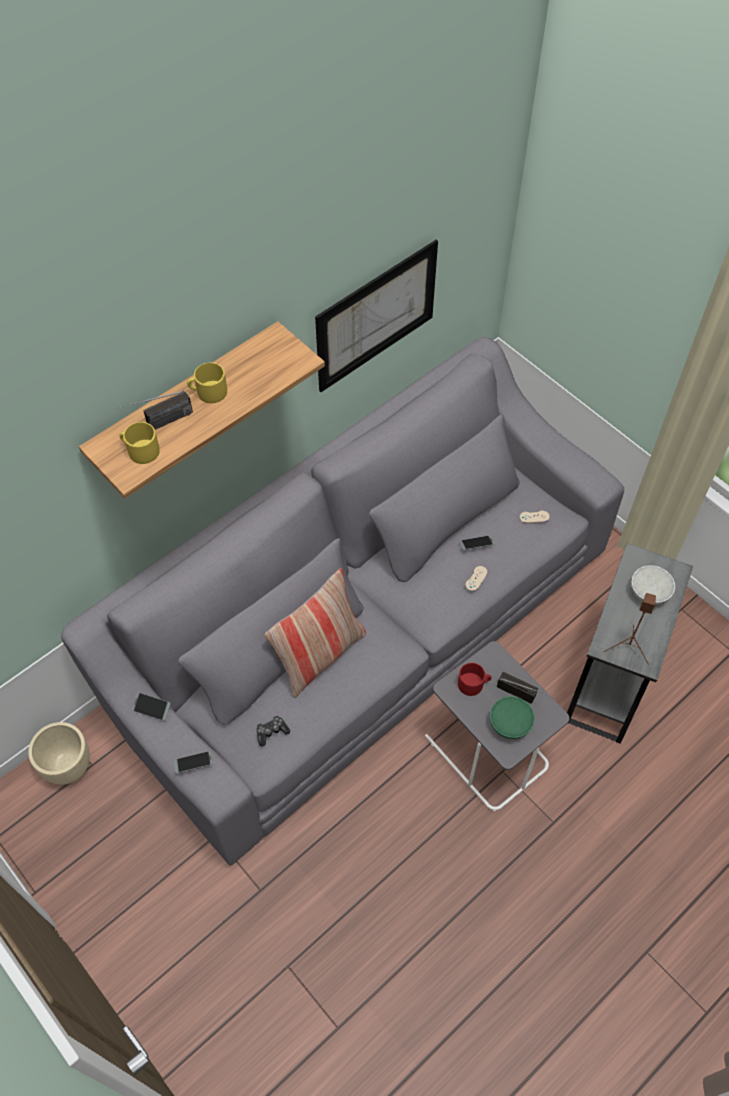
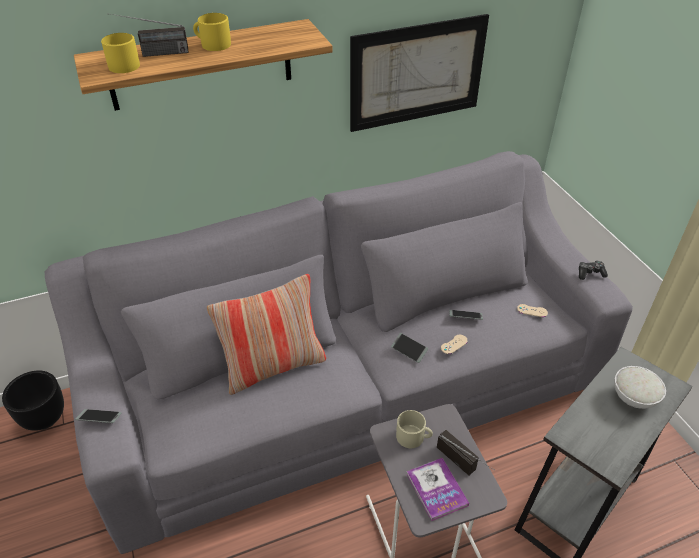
camera: 20 degrees right, 15 degrees down
(68, 766) = (45, 418): beige planter -> black planter
(152, 708) = (95, 360): phone -> phone (409, 350)
(271, 732) = (193, 418): game controller -> game controller (590, 273)
(473, 684) = (413, 437): red mug -> beige mug
(510, 725) = (436, 489): green bowl -> book
(629, 647) = (595, 443): brown speaker -> none

